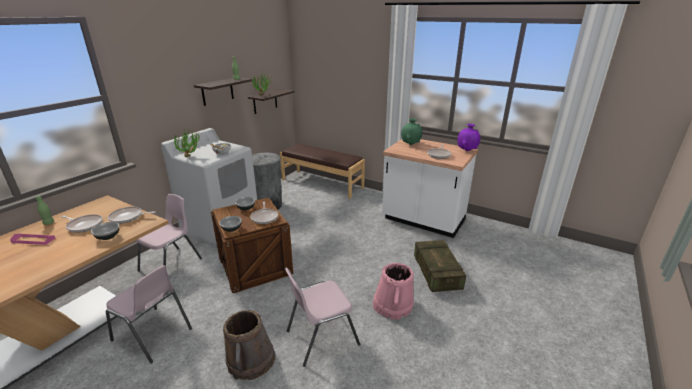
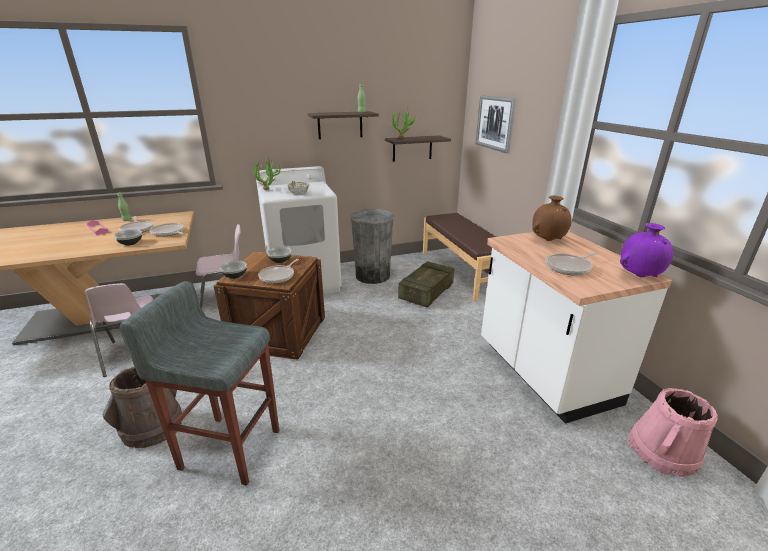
camera: 40 degrees right, 0 degrees up
(321, 337) = (230, 447): pink chair -> grey stool
(326, 76) = (495, 123): none -> picture
(393, 305) = (348, 465): pink bucket -> pink bucket (662, 452)
(410, 144) = (548, 240): green vase -> brown vase
(436, 273) = (466, 461): crate -> crate (426, 292)

